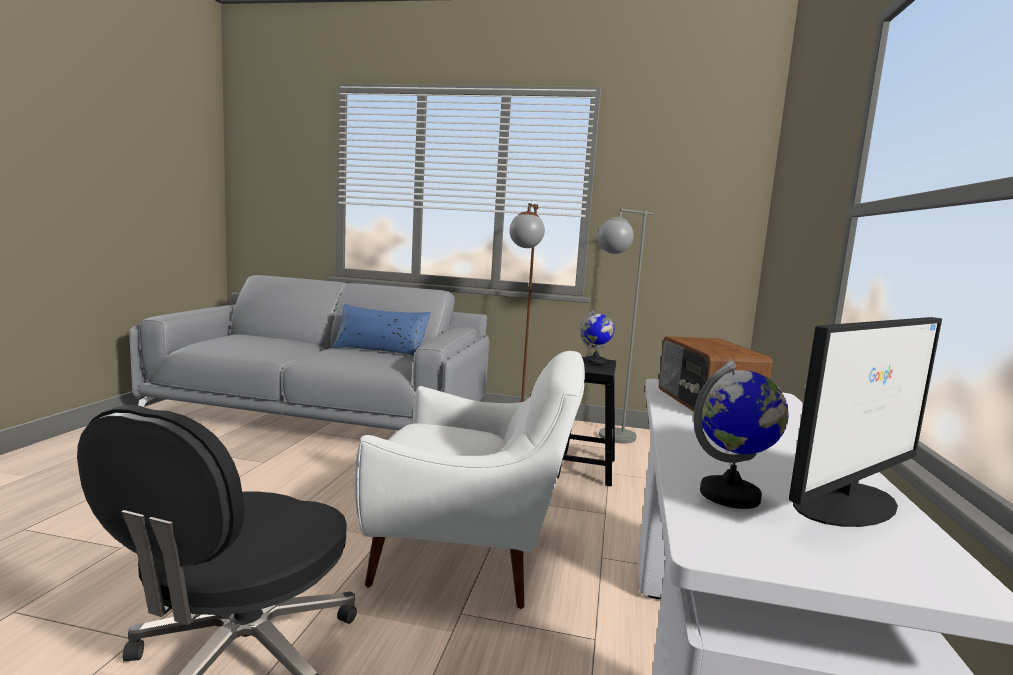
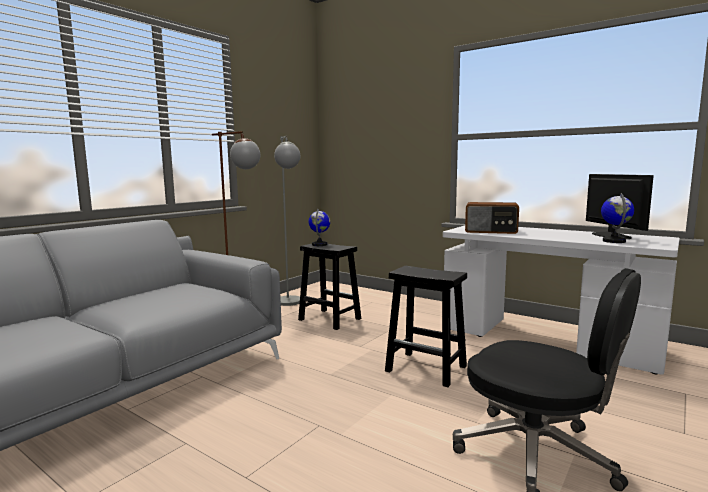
camera: 65 degrees left, 0 degrees up
(380, 350) = (153, 292): blue pillow -> none
(471, 554) = (427, 369): white armchair -> black stool

